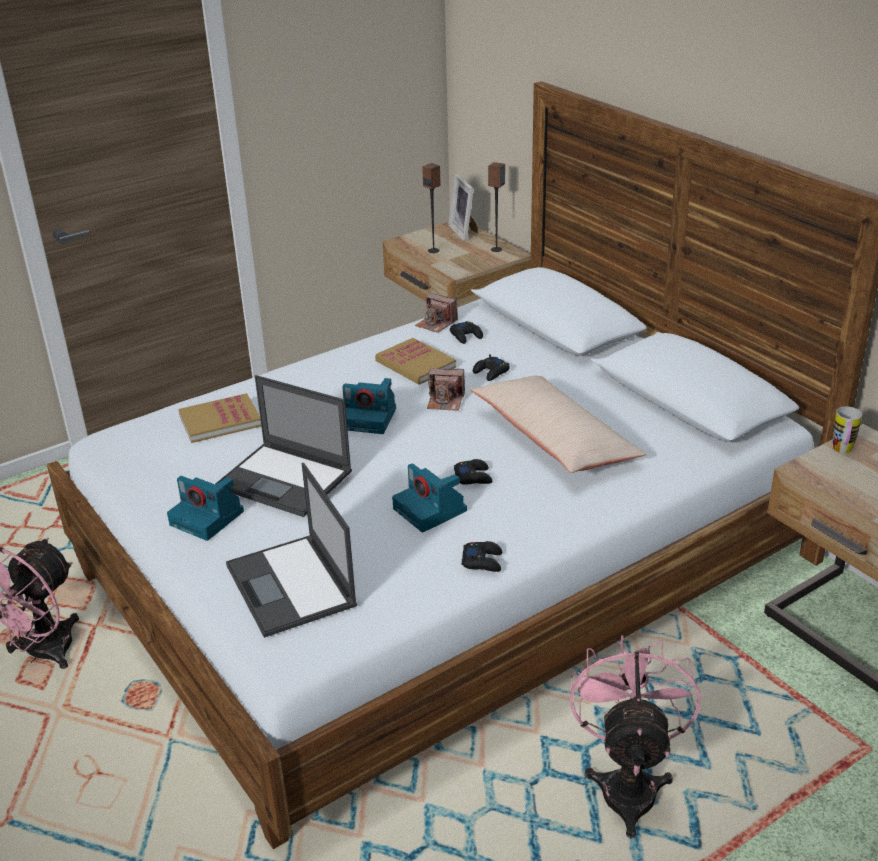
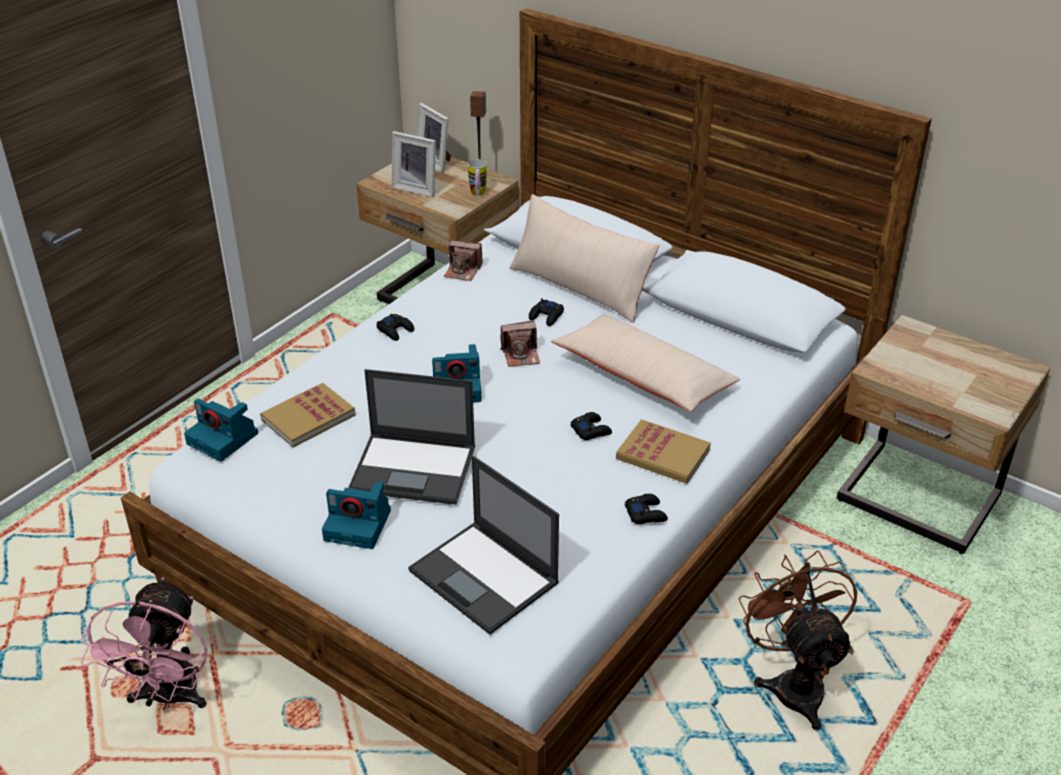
camera: 20 degrees left, 5 degrees up
(415, 364) = (468, 320): book -> book (662, 455)
(431, 510) = (571, 472): camera -> camera (224, 439)
(433, 250) = (417, 188): speaker -> picture frame
(466, 336) = (500, 280): black game controller -> black game controller (395, 330)
(539, 352) = (580, 287): none -> beige pillow
(628, 784) = (793, 683): pink fan -> brown fan
(842, 452) = (898, 345): mug -> mug (478, 194)

